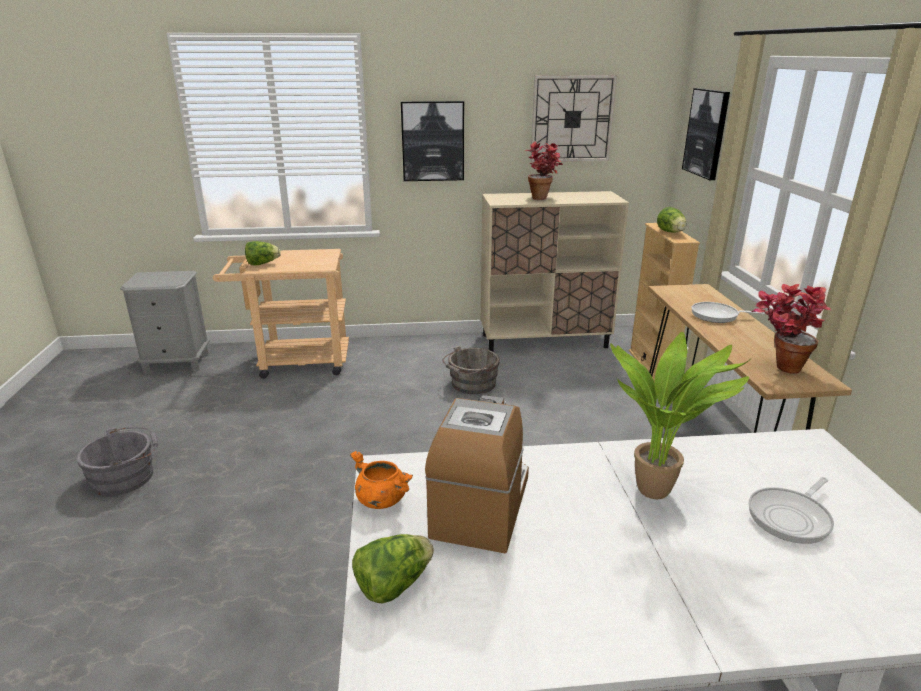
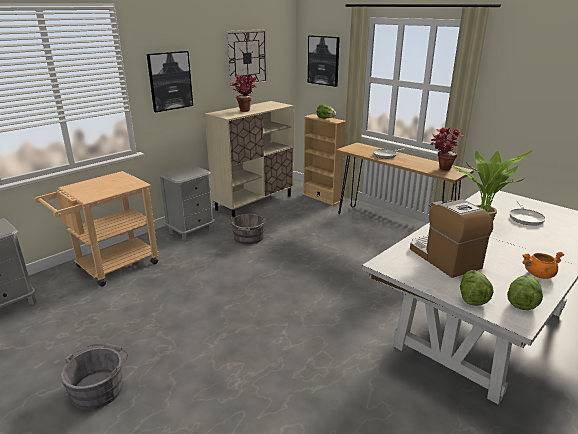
camera: 40 degrees left, 0 degrees up
(262, 264) = (86, 194): lettuce -> lettuce (522, 302)
(381, 499) = (407, 275): orange cooking pot -> orange cooking pot (538, 275)
(422, 351) = (191, 231): none -> grey nightstand

